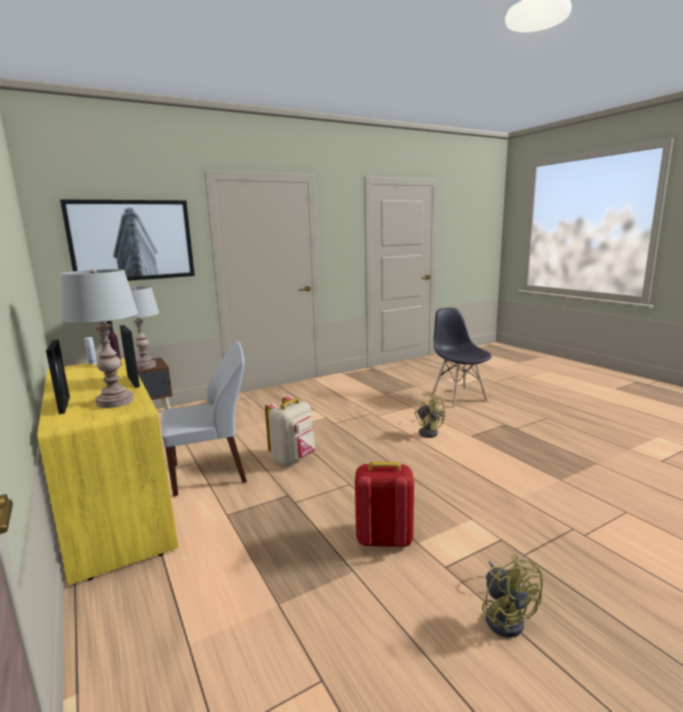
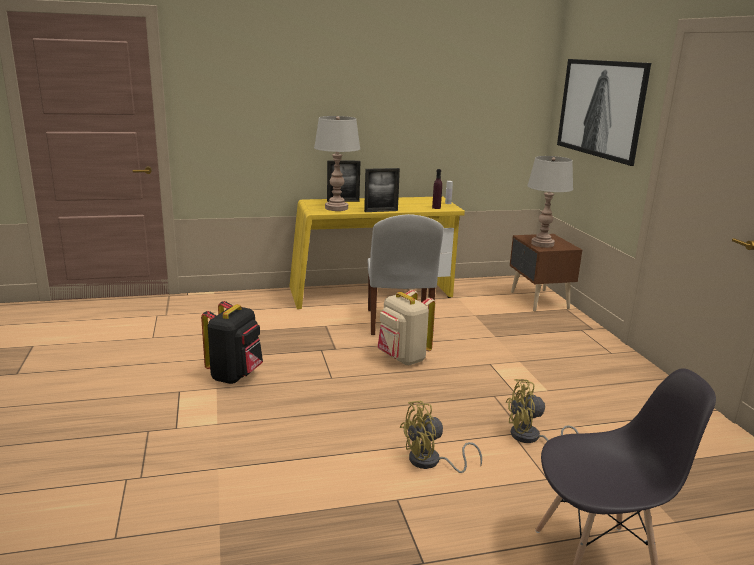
camera: 105 degrees right, 5 degrees up
(383, 539) = (235, 375): red backpack -> black backpack
(505, 616) = (114, 398): yellow fan -> yellow fan (530, 438)

